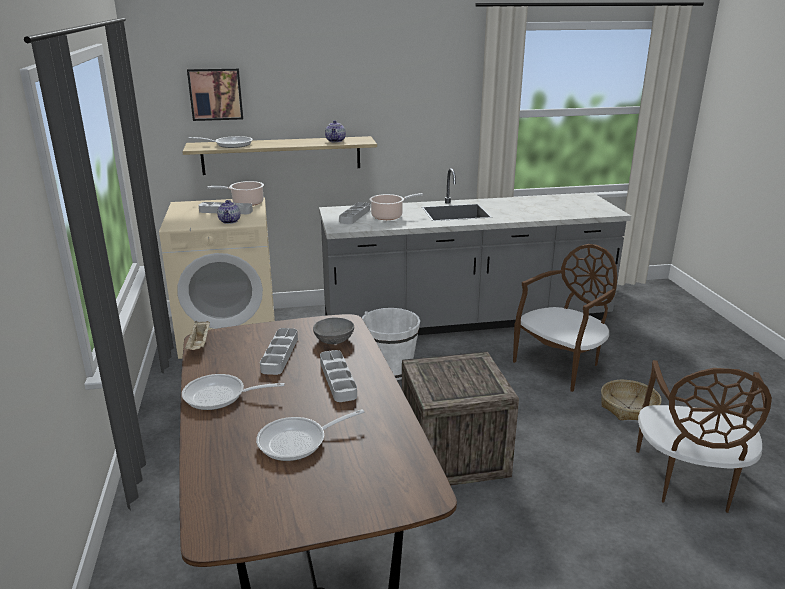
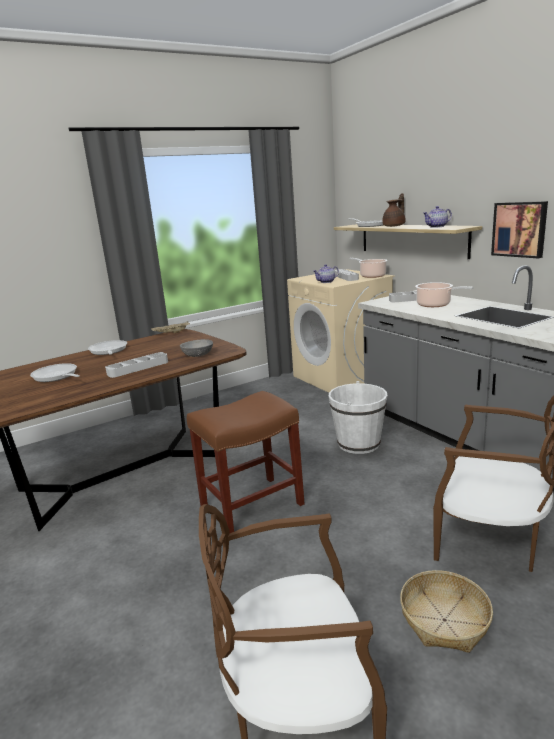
camera: 70 degrees right, 5 degrees down
(215, 94) = (375, 184): picture -> picture (520, 229)
(274, 143) = (394, 226): none -> brown teapot
(280, 354) = (167, 349): grey tray -> none
(454, 454) = (251, 506): crate -> brown stool

